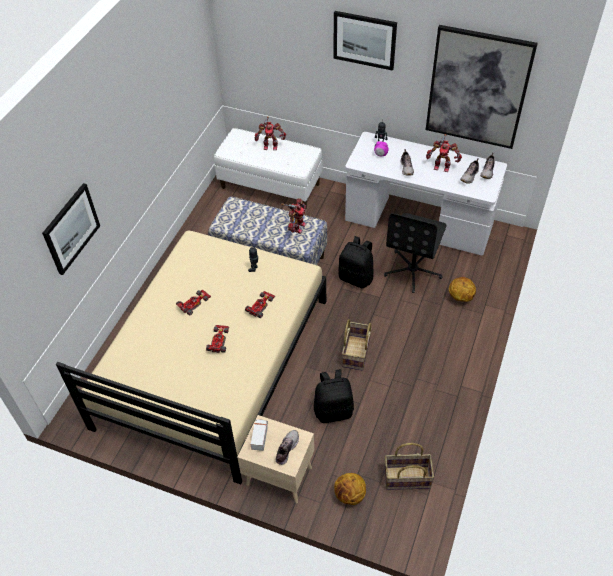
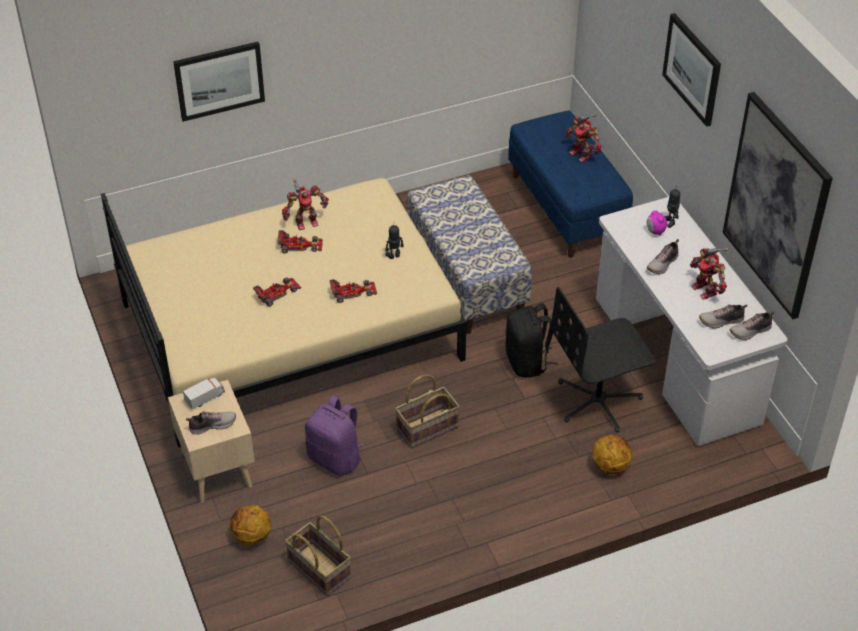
camera: 45 degrees right, 5 degrees down
(271, 185) = (567, 208): white bench -> blue bench
(297, 227) = (493, 250): toy robot -> toy robot (306, 221)
(333, 410) = (336, 458): black backpack -> purple backpack

